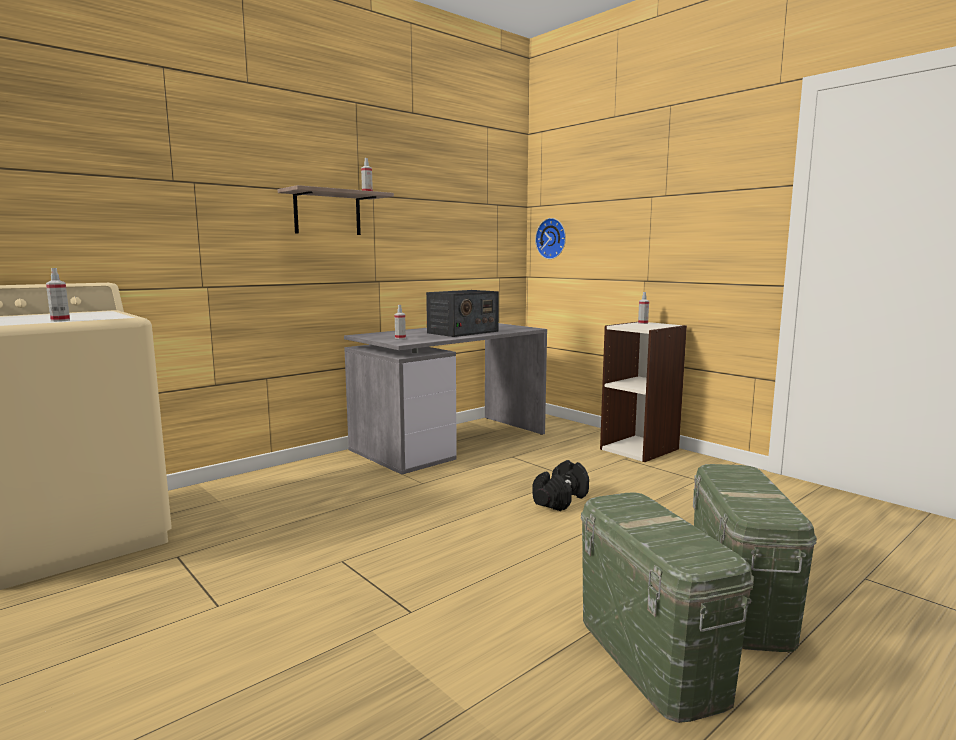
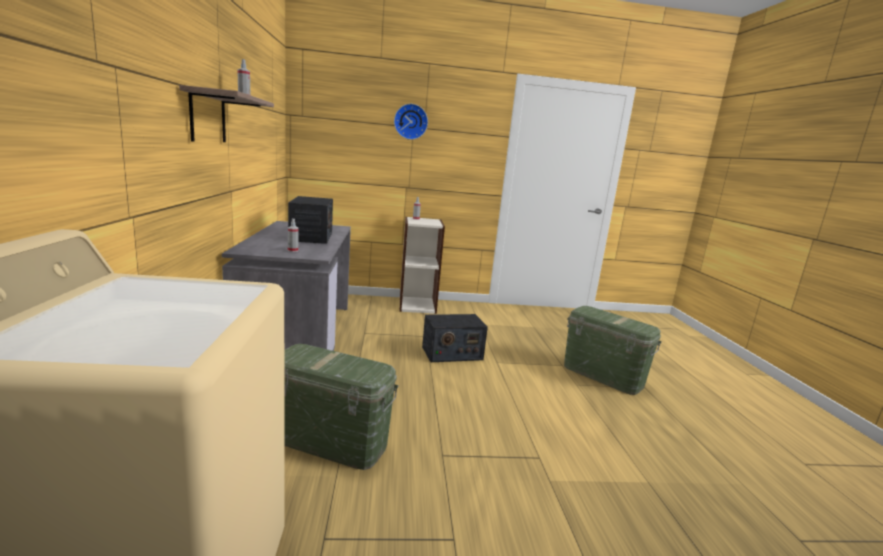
camera: 55 degrees left, 5 degrees up
(60, 320) = (222, 312): spray bottle -> none
(552, 238) = (318, 147): wall clock -> wall clock (411, 121)
(561, 500) = (451, 353): black dumbbell -> radio
(650, 656) = (630, 414): green storage box -> green storage box (330, 442)

